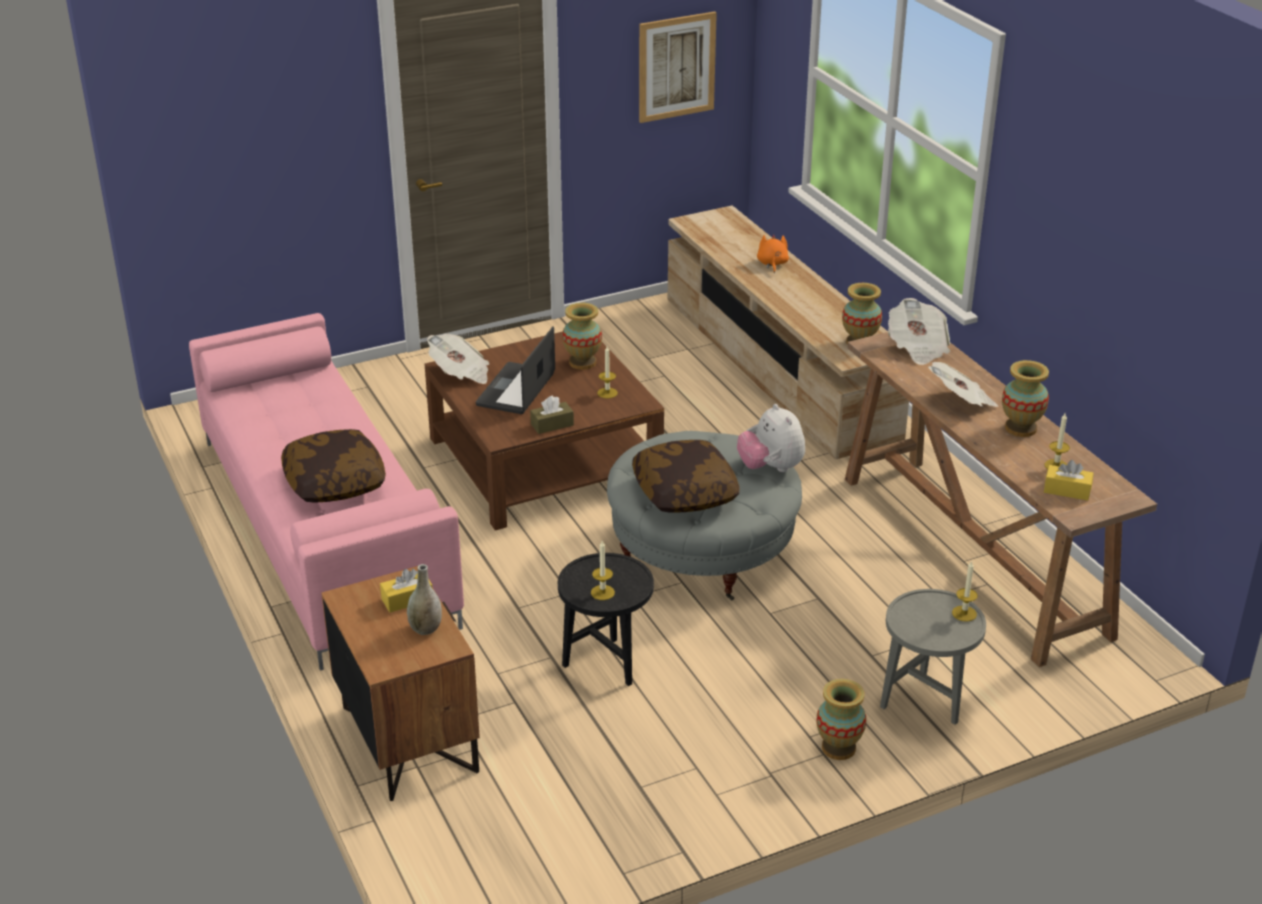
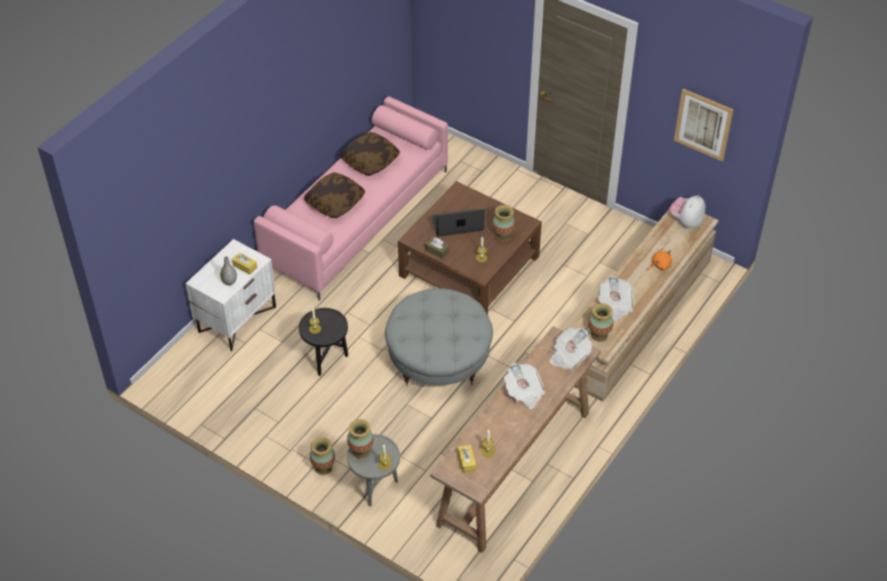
camera: 60 degrees right, 15 degrees up
(407, 739) = (236, 319): brown nightstand -> white nightstand
(460, 374) = (456, 198): newspaper -> newspaper (615, 305)
(684, 493) = (417, 324): pillow -> pillow (370, 161)
(770, 468) = (464, 348): plush toy -> plush toy (685, 222)
(1021, 428) = (515, 425): vase -> vase (361, 451)

